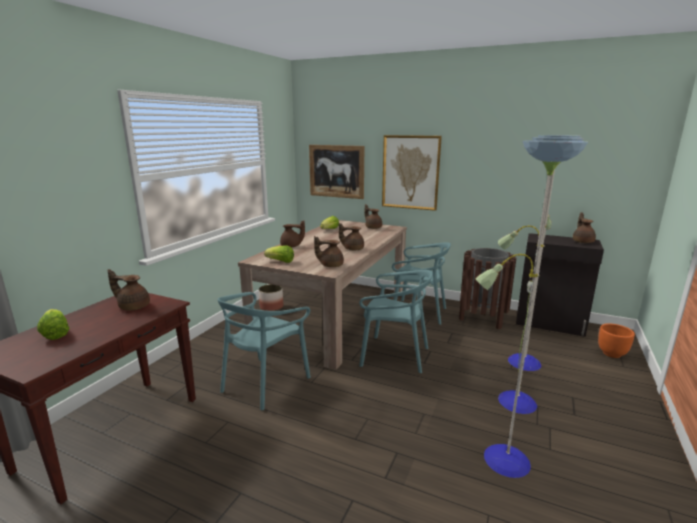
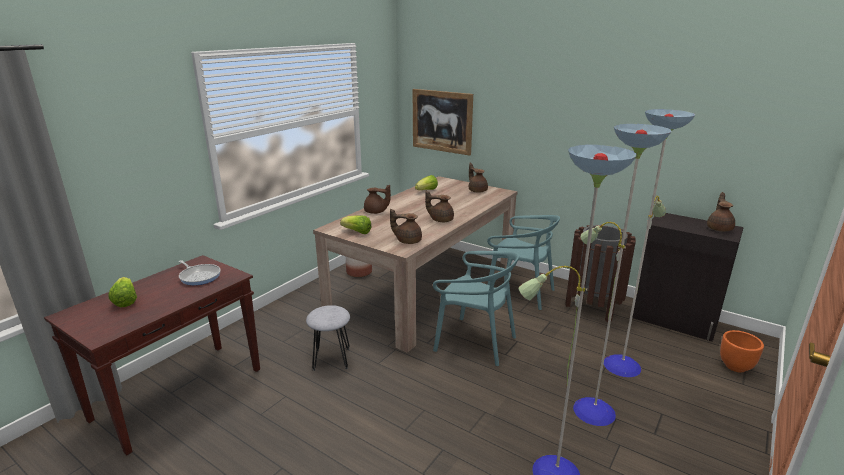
camera: 10 degrees right, 5 degrees up
(133, 306) = (199, 276): brown teapot -> frying pan
(265, 382) = (331, 359): turquoise chair -> grey stool
(410, 172) = (524, 128): picture -> none

